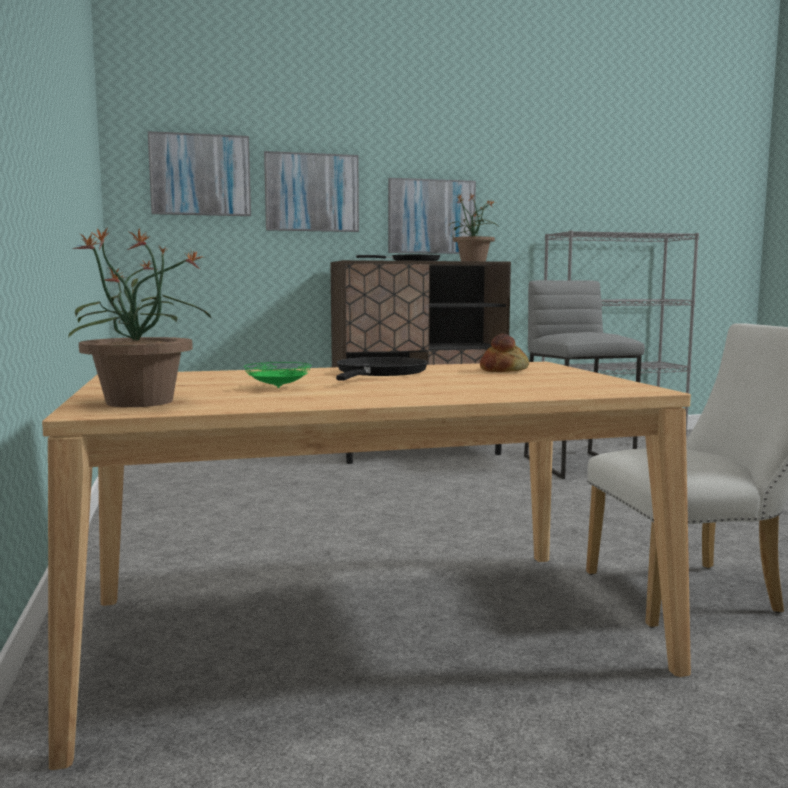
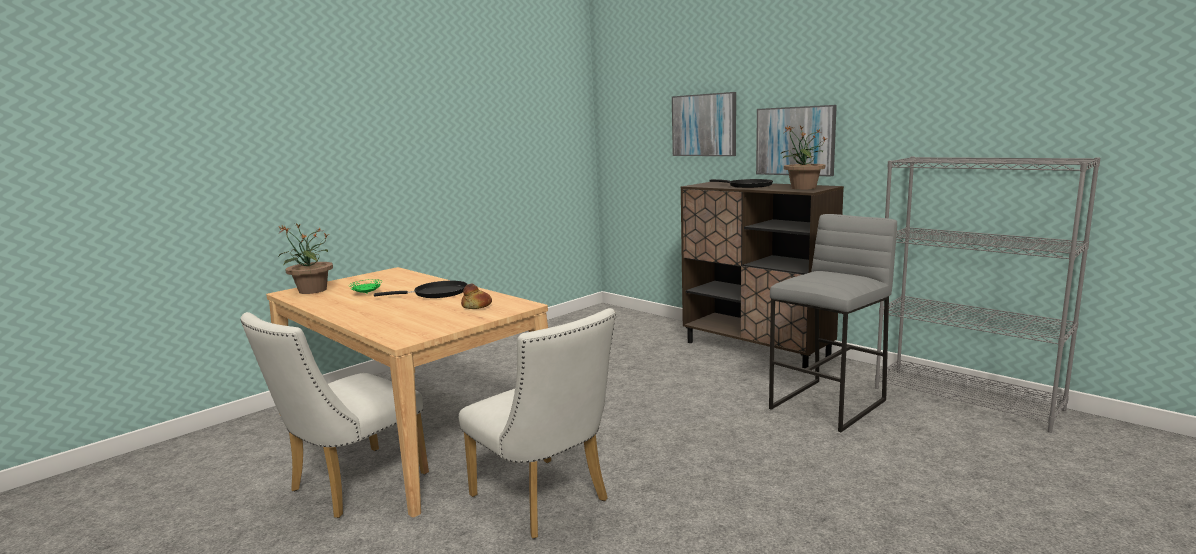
camera: 60 degrees right, 5 degrees up
(200, 175) = (639, 117): picture -> none
(543, 714) = (350, 486): none -> white chair

